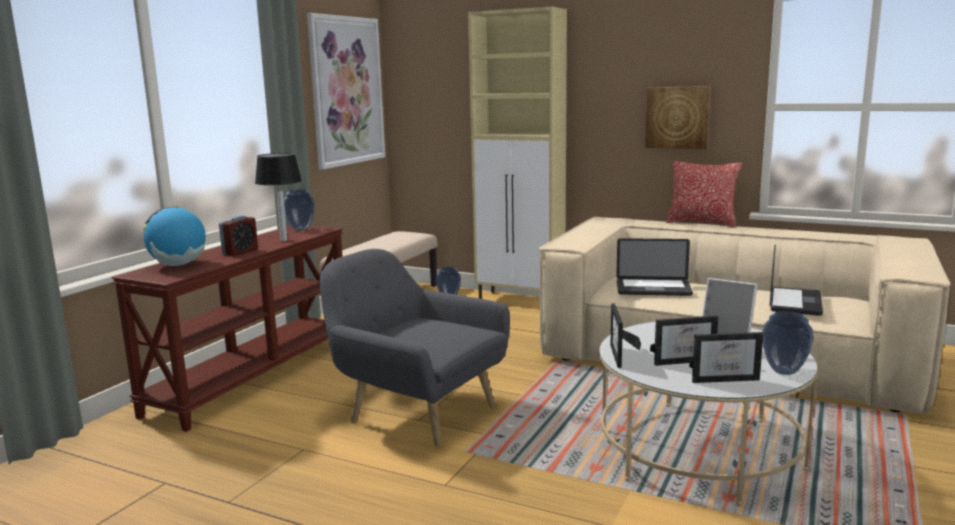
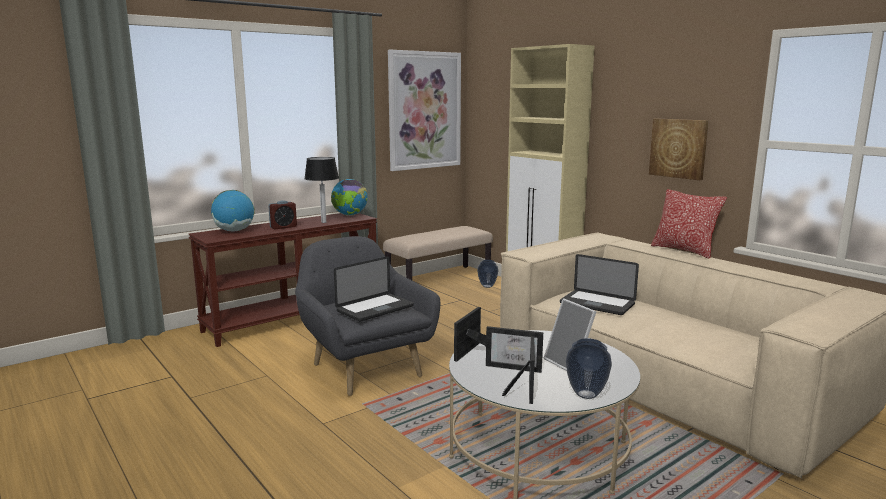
camera: 25 degrees right, 0 degrees up
(301, 229) = (350, 215): vase -> globe
(724, 378) = (524, 388): picture frame -> picture frame turned 105 degrees counterclockwise
(795, 302) = (713, 339): laptop -> laptop (375, 308)

